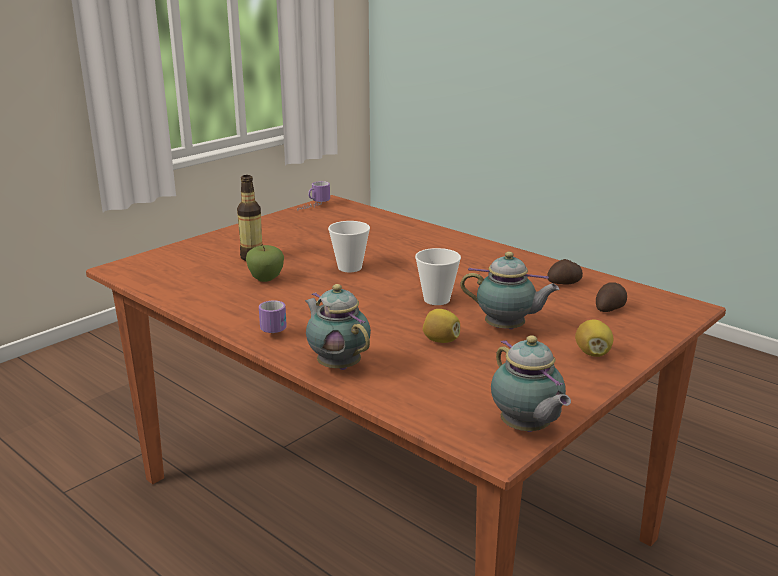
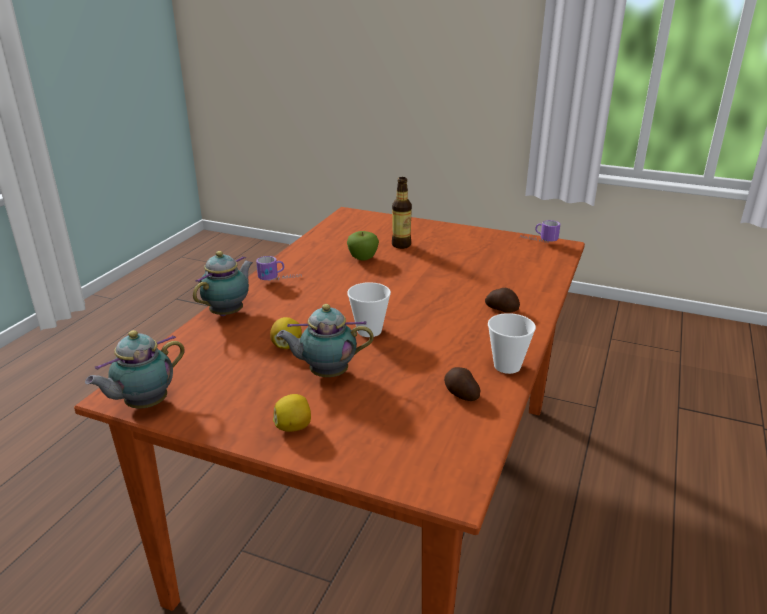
camera: 70 degrees right, 5 degrees up
(350, 267) = (411, 283): cup -> cup (507, 366)
(507, 329) = (326, 373): teapot -> teapot turned 90 degrees clockwise
(609, 308) = (411, 429): potato -> potato (502, 309)

